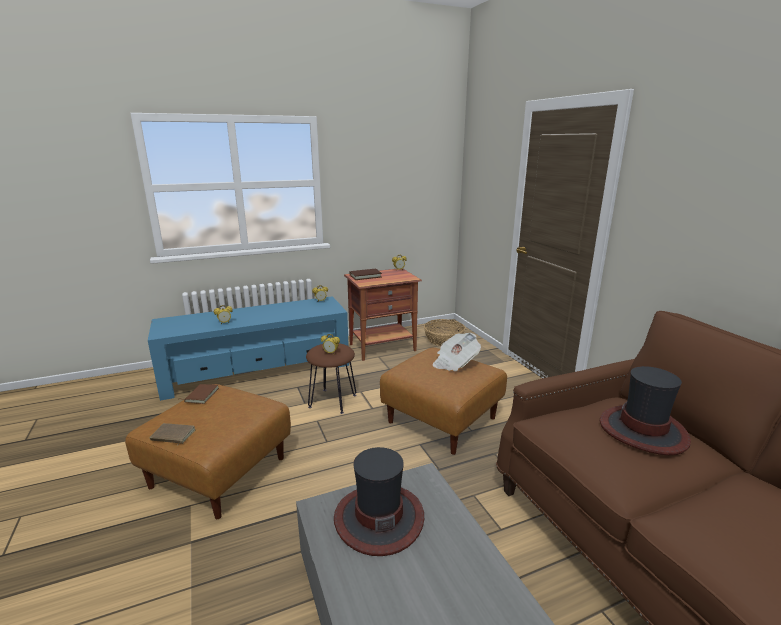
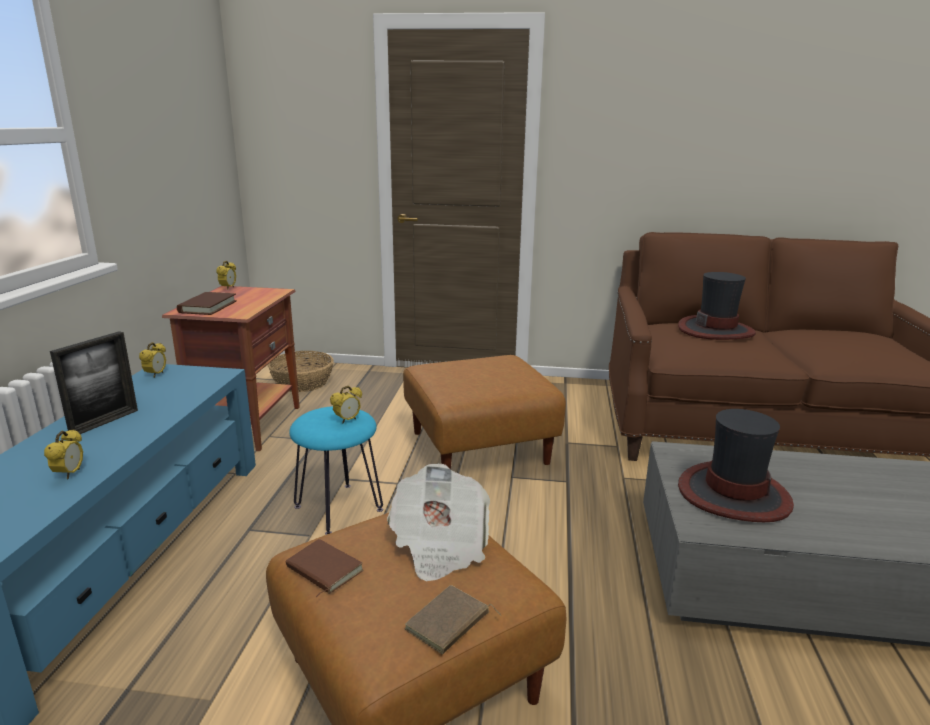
camera: 60 degrees left, 0 degrees up
(268, 311) = (104, 422): none -> picture frame
(333, 401) = (338, 508): brown stool -> turquoise stool
(455, 363) = (473, 366): newspaper -> newspaper (439, 545)

